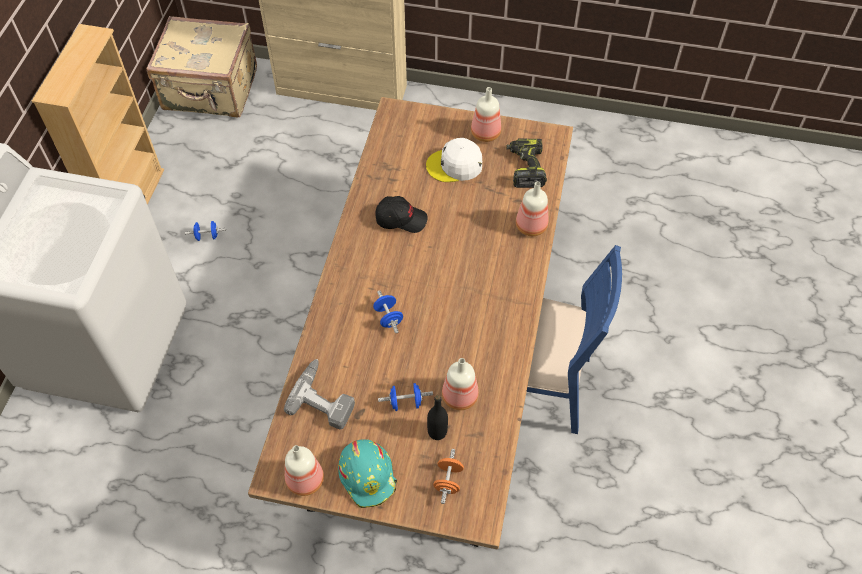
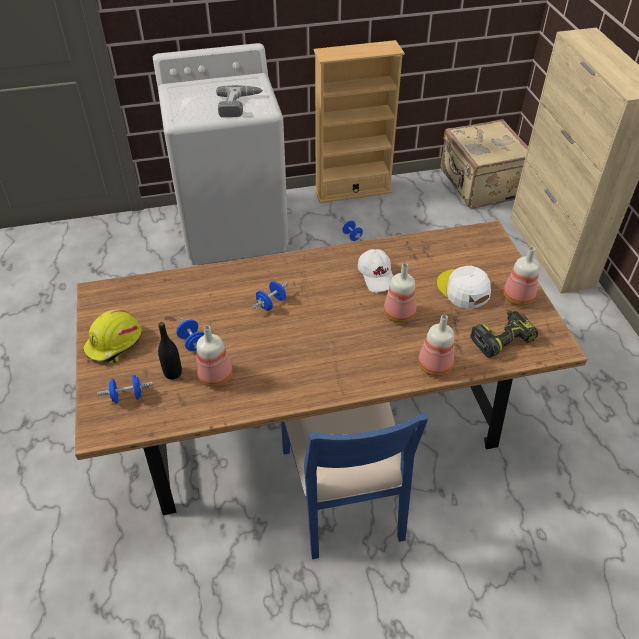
camera: 65 degrees right, 10 degrees down
(304, 479) = (98, 308): bottle -> bottle (399, 313)
(325, 397) = (176, 294): power drill -> power drill (239, 105)
(368, 475) = (115, 344): turquoise hard hat -> yellow hard hat
(401, 219) = (377, 276): black cap -> white cap
(448, 481) = (127, 396): orange dumbbell -> blue dumbbell

